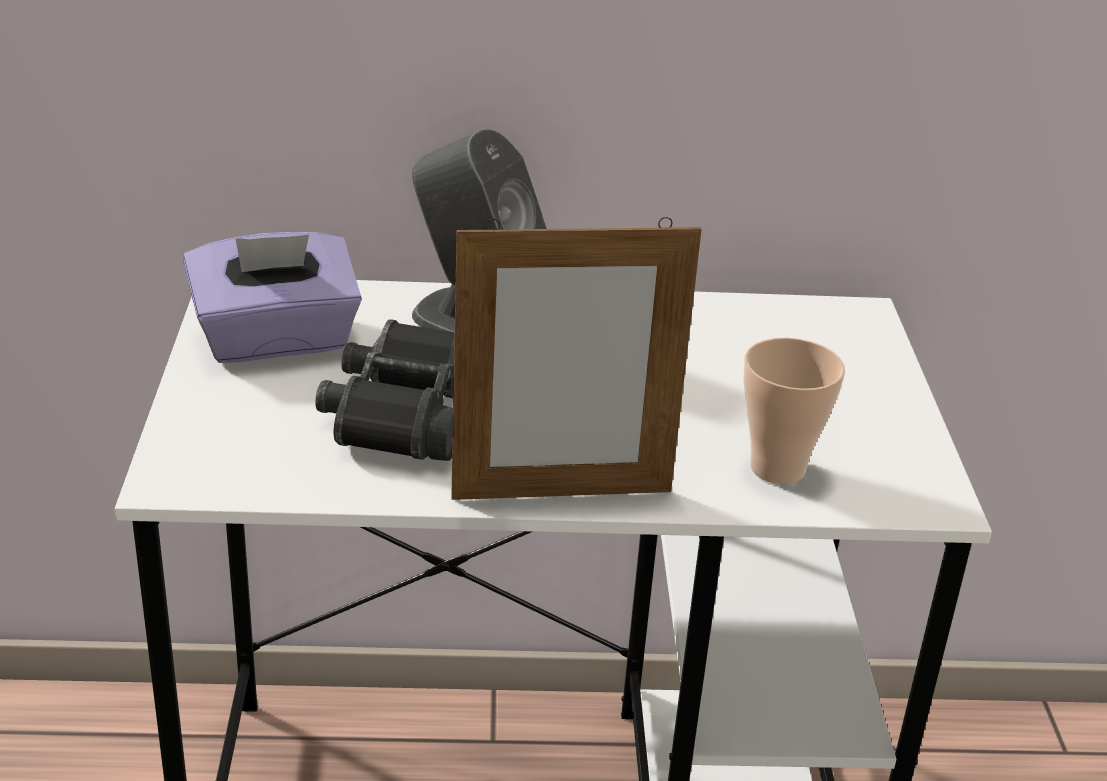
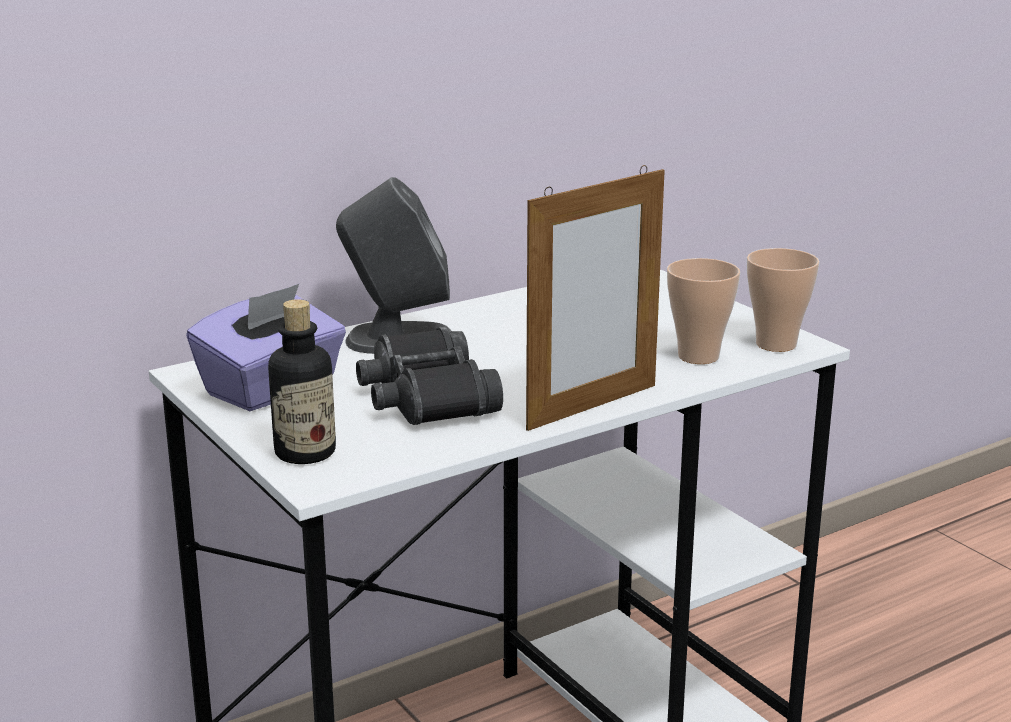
camera: 30 degrees left, 10 degrees down
(204, 437) = (305, 453): none -> bottle
(899, 486) = (776, 344): none -> cup

